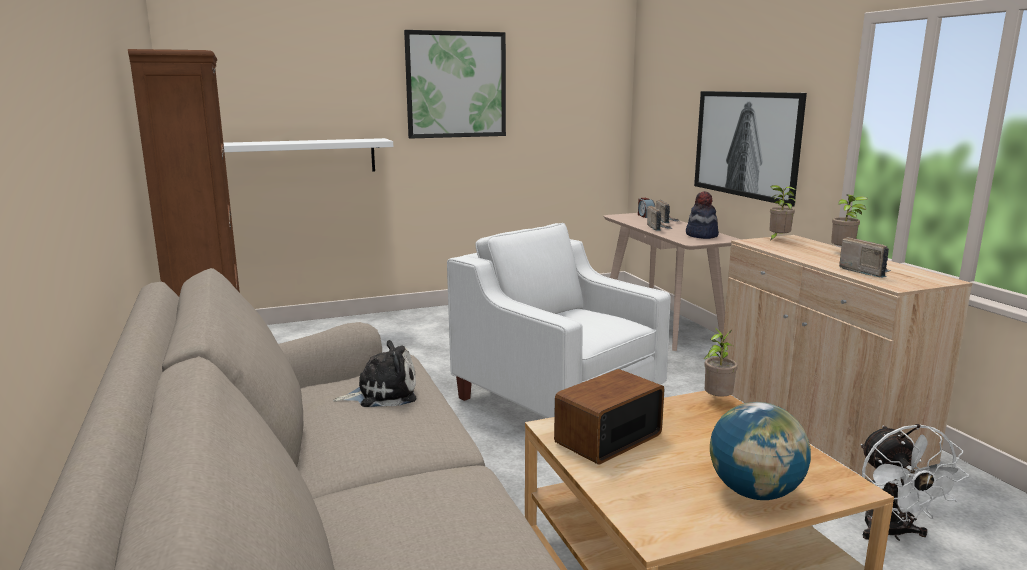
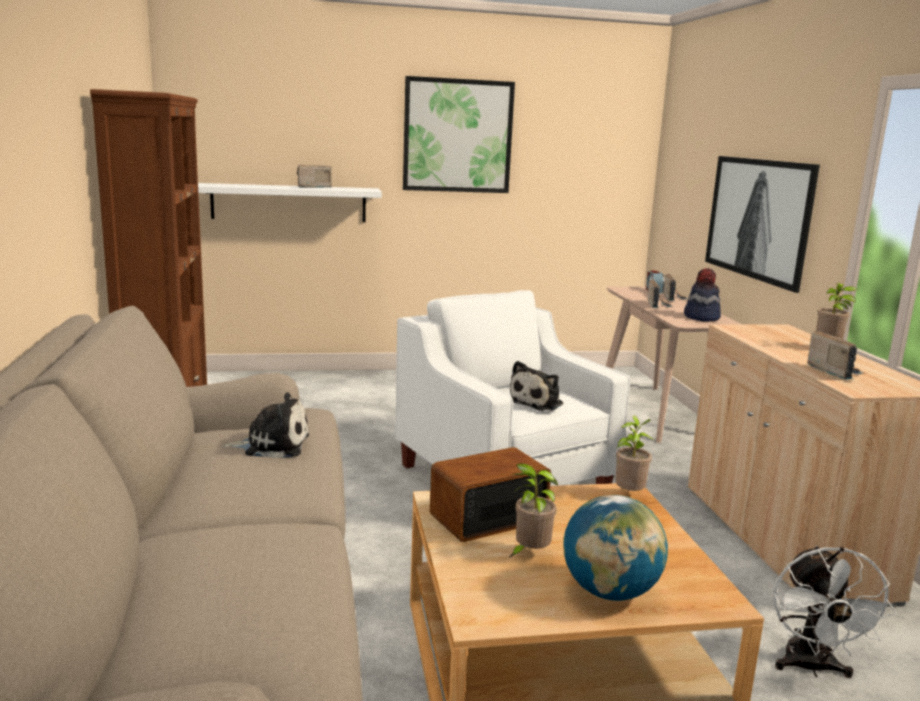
camera: 10 degrees right, 0 degrees up
(325, 140) = (313, 187): none -> radio
(592, 325) = (537, 402): none -> plush toy
(777, 239) = (764, 328): potted plant -> potted plant (529, 553)

